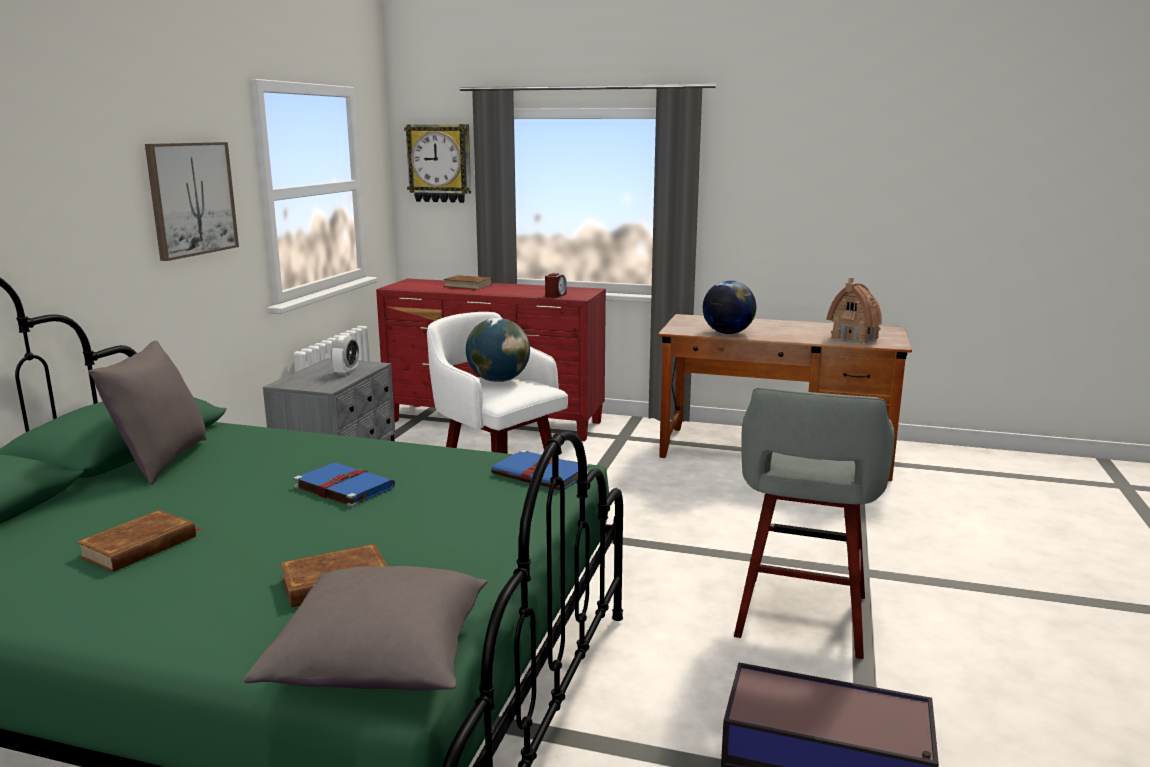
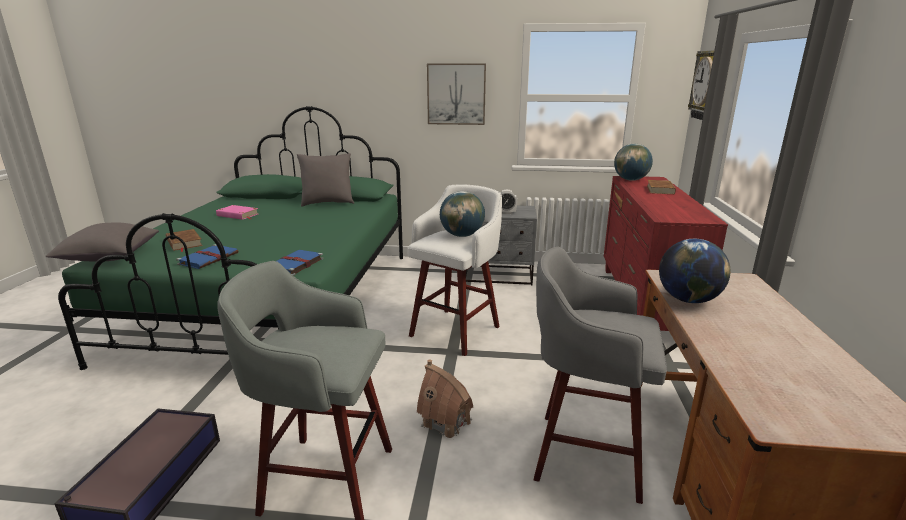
camera: 80 degrees right, 5 degrees up
(140, 547) = (237, 215): brown book -> pink book
(343, 487) = (289, 231): blue book -> blue book (209, 258)
(409, 287) = (630, 180): none -> globe
(555, 295) = (661, 212): alarm clock -> none
(754, 492) = (583, 454): none -> grey stool
(854, 338) = (773, 387): toy house -> toy house (446, 422)

